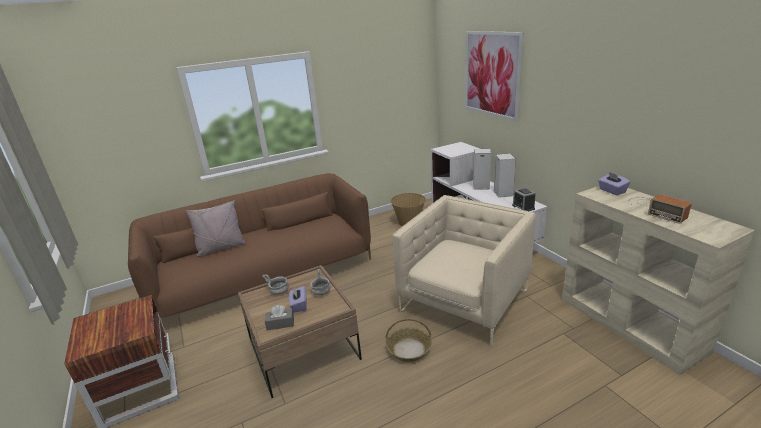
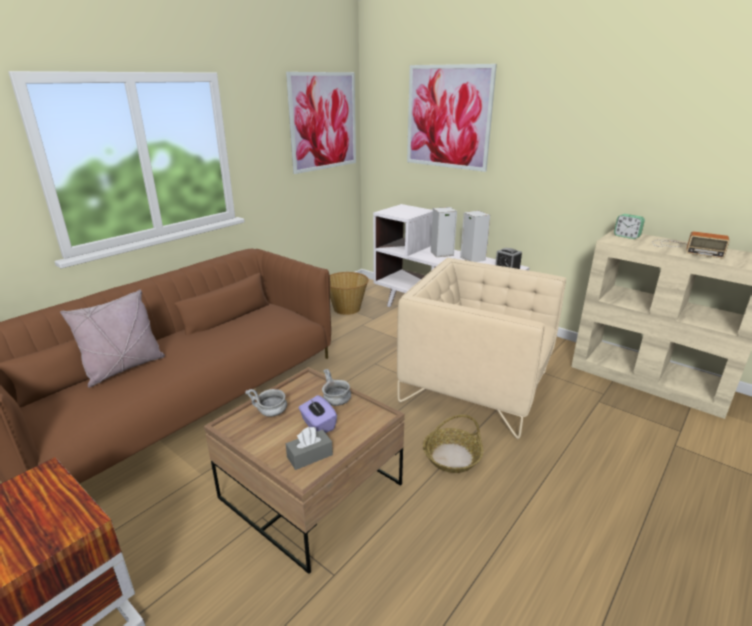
camera: 25 degrees left, 0 degrees up
(400, 76) = (323, 121): none -> picture
(464, 302) = (475, 388): beige armchair -> beige armchair turned 75 degrees counterclockwise
(612, 191) = (626, 236): purple tissue box -> alarm clock

